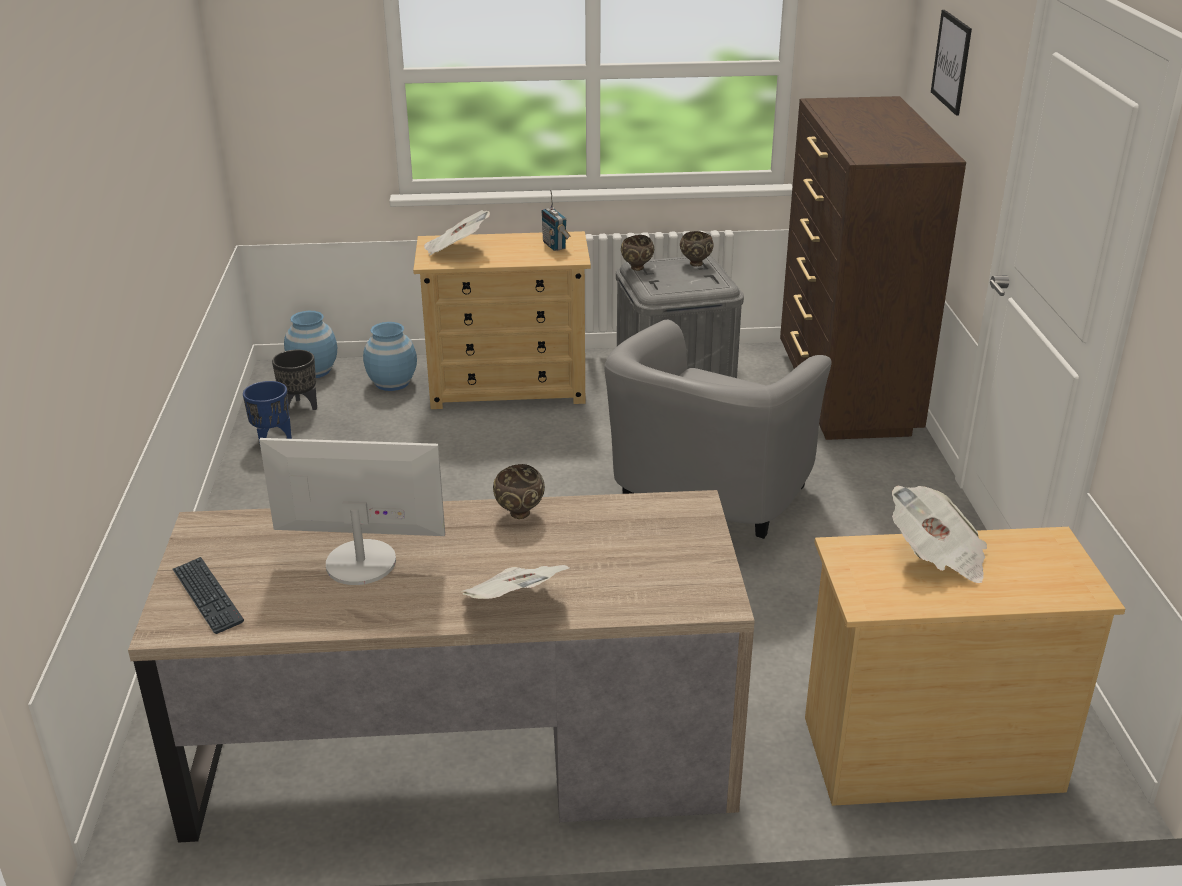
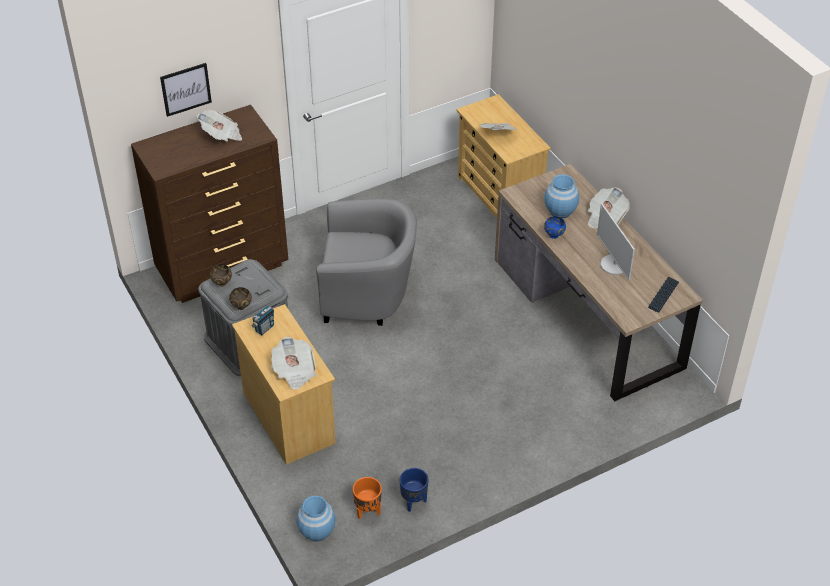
camera: 115 degrees left, 15 degrees up
(300, 407) = (367, 511): black planter -> orange planter
(392, 383) = (312, 478): blue vase -> blue vase (560, 211)
(519, 514) = (554, 236): brown bowl -> blue bowl
(885, 137) = (221, 135): none -> newspaper

